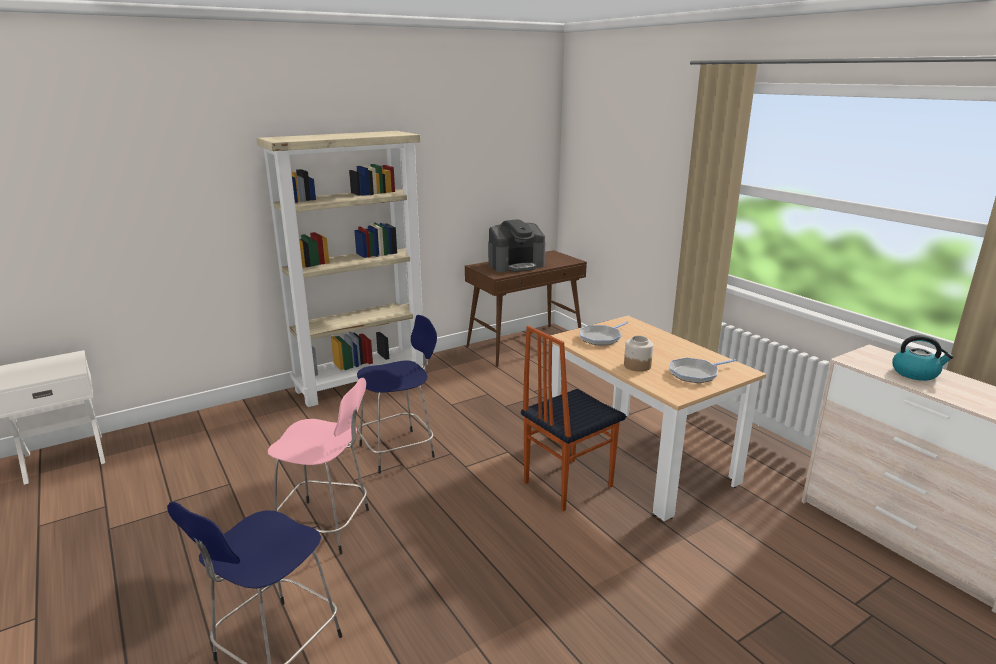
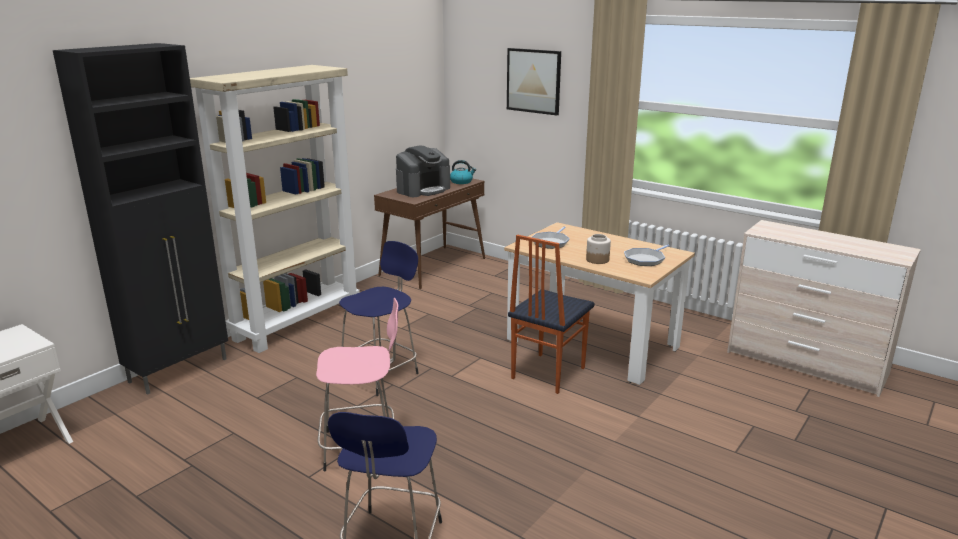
camera: 20 degrees left, 0 degrees up
(234, 411) = (180, 370): none -> black cabinet
(639, 158) = (533, 81): none -> picture
(915, 373) = (804, 235): kettle -> kettle (461, 181)

